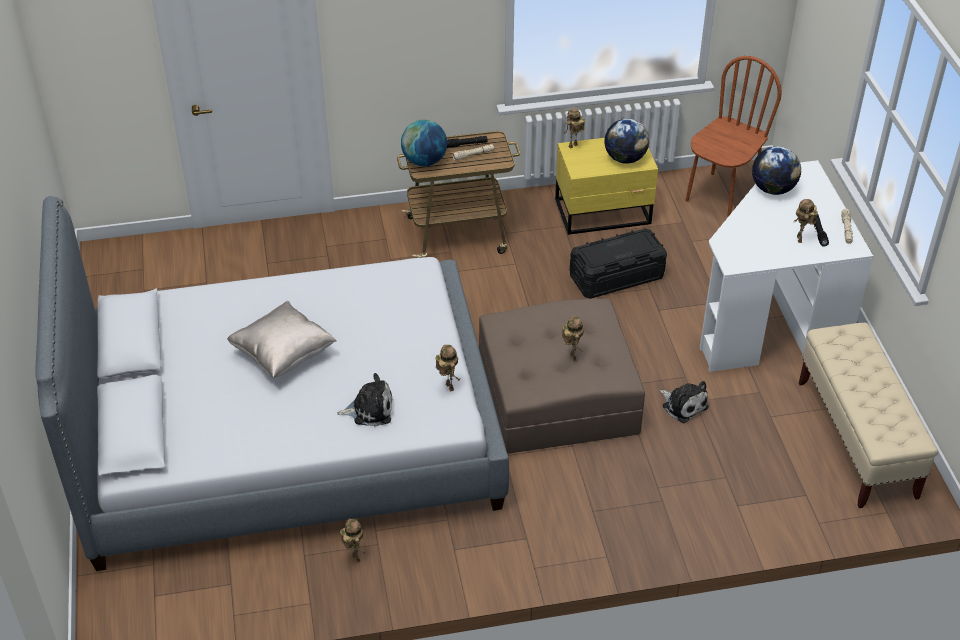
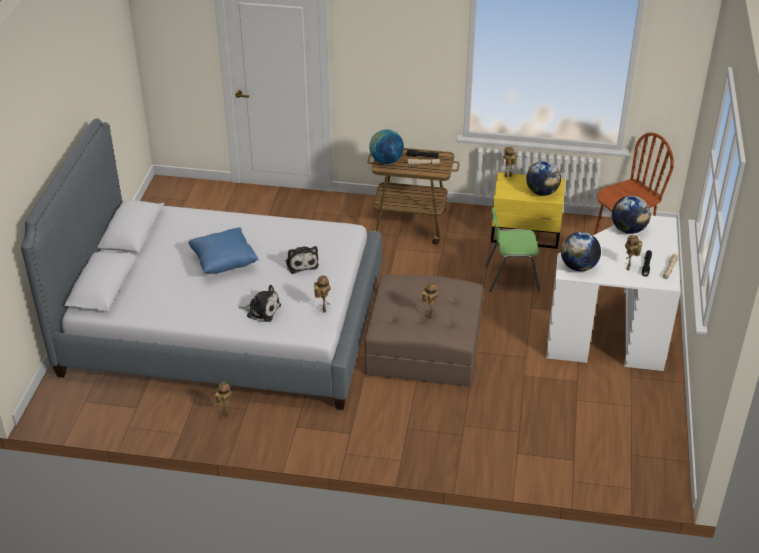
camera: 20 degrees right, 5 degrees down
(283, 355) = (224, 263): beige pillow -> blue pillow
(616, 276) = (511, 278): black storage box -> green chair
(683, 405) = (513, 375): plush toy -> plush toy (301, 263)
(742, 252) = (578, 267): none -> globe
(856, 439) = (635, 432): beige bench -> none

